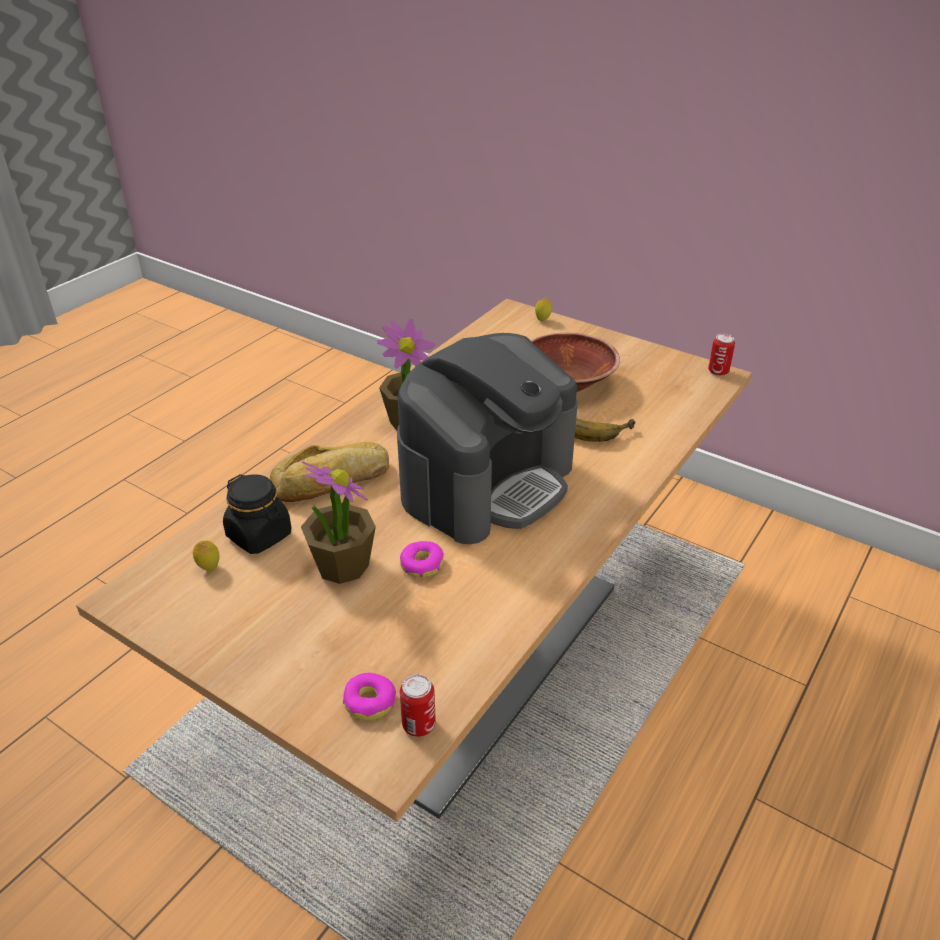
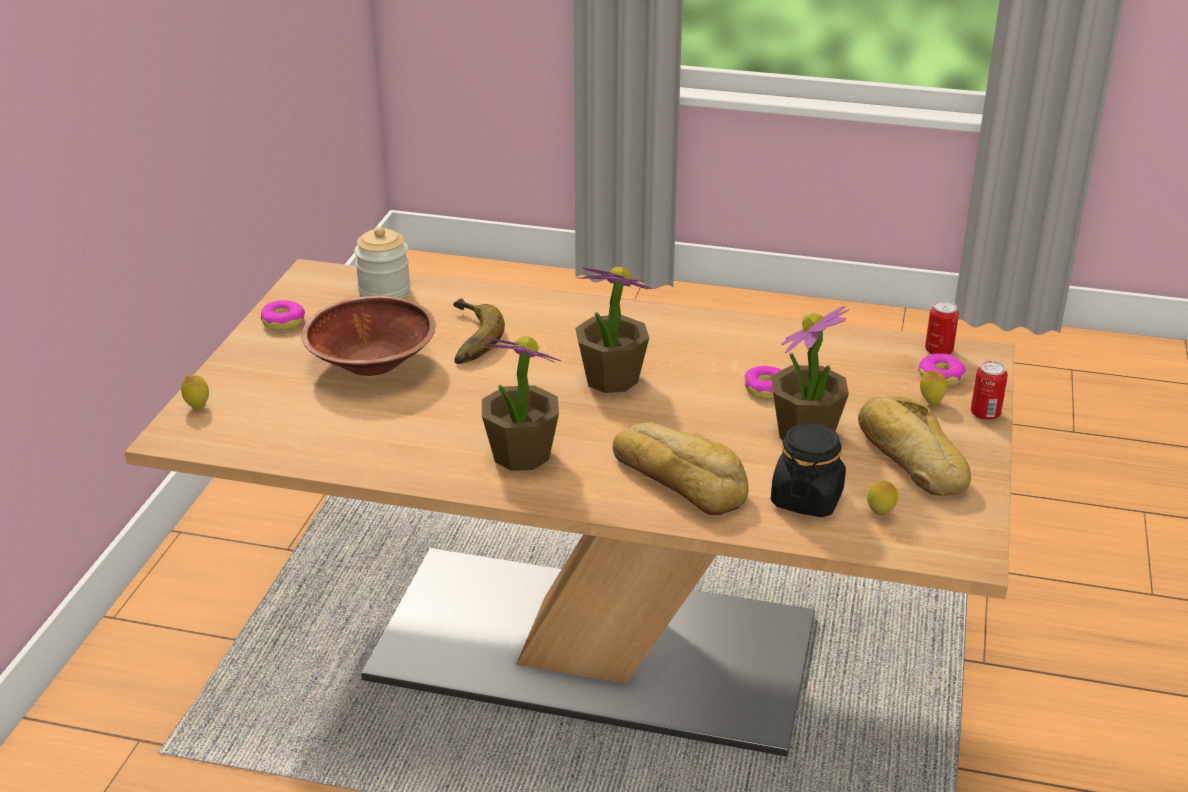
camera: 110 degrees left, 5 degrees down
(262, 616) = (909, 458): none -> bread
(332, 671) = (930, 402): none -> lemon
(487, 482) = (611, 379): coffee machine -> potted plant
(644, 356) = (283, 322): none -> donut
(680, 401) = (384, 291): none -> jar
(718, 371) = (305, 276): can -> can (985, 414)

